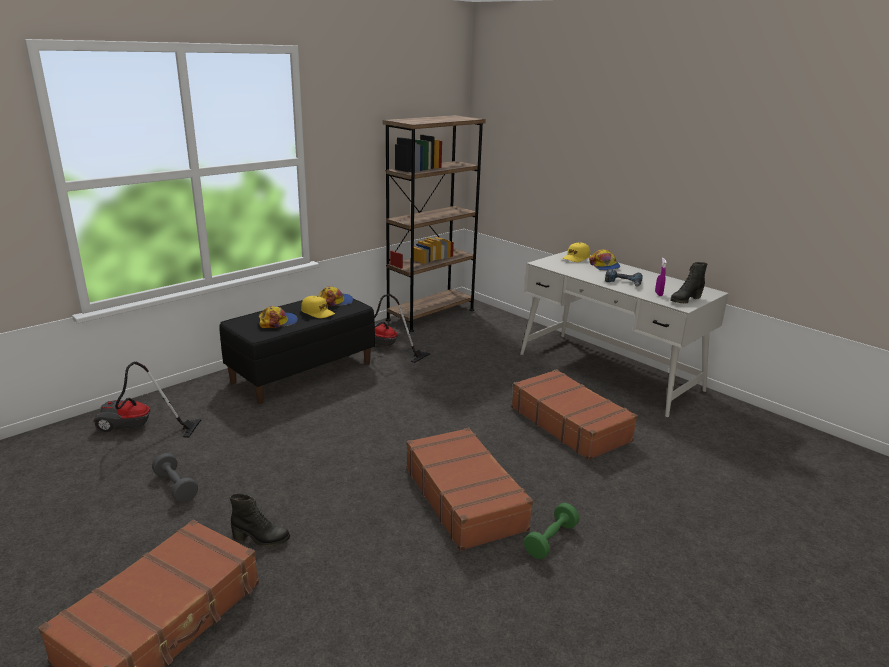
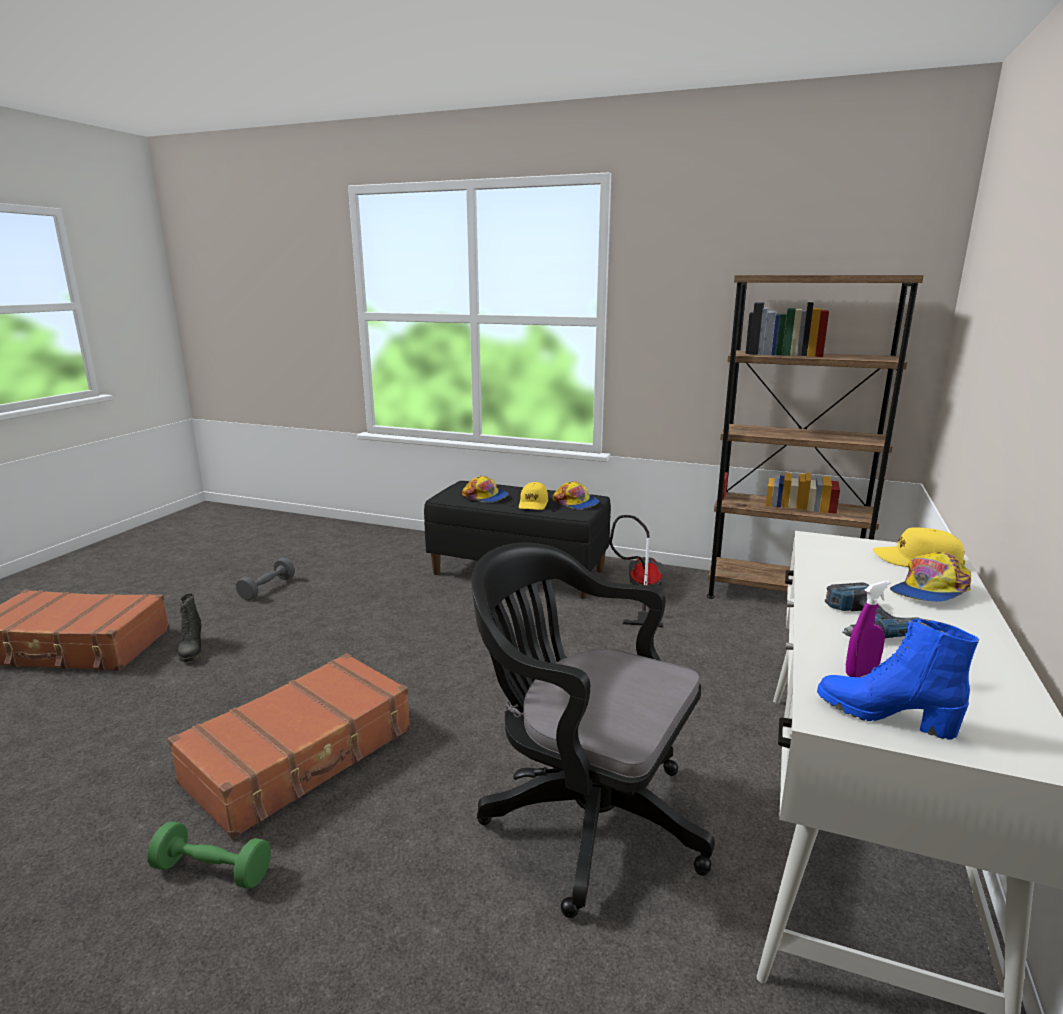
camera: 65 degrees right, 5 degrees down
(138, 428) = (352, 545): vacuum cleaner -> none
(570, 424) = (583, 815): brown suitcase -> black office chair
(685, 300) = (884, 715): black boot -> blue boot

